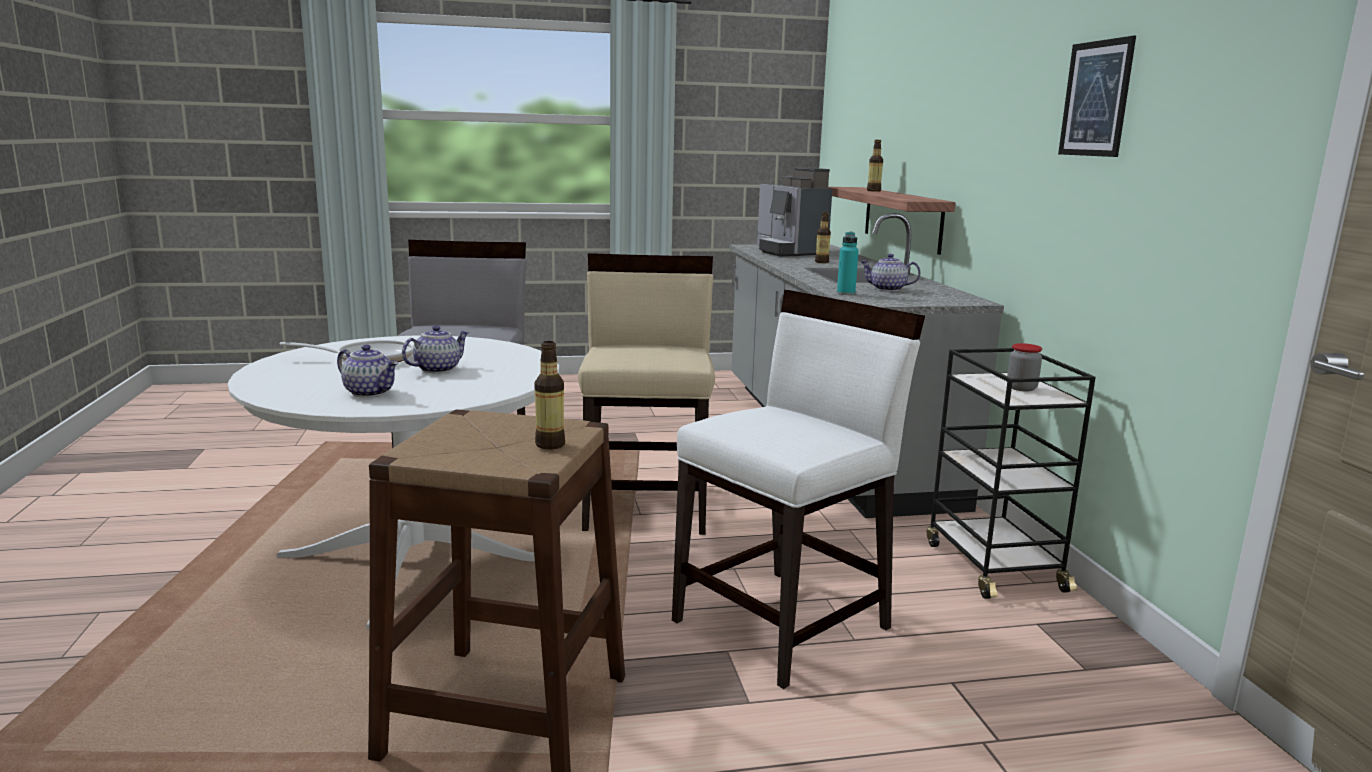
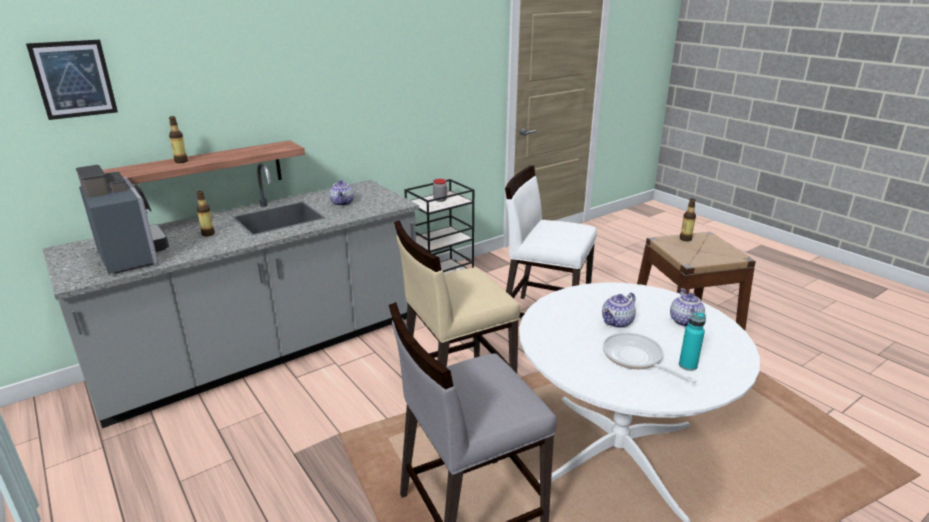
camera: 115 degrees left, 10 degrees up
(437, 369) = (617, 323): teapot -> teapot turned 60 degrees counterclockwise
(789, 252) = (132, 255): coffee machine -> coffee machine turned 75 degrees counterclockwise
(845, 293) = (372, 210): turquoise bottle -> turquoise bottle (688, 365)
(1096, 99) = (407, 62): picture -> picture (74, 79)

